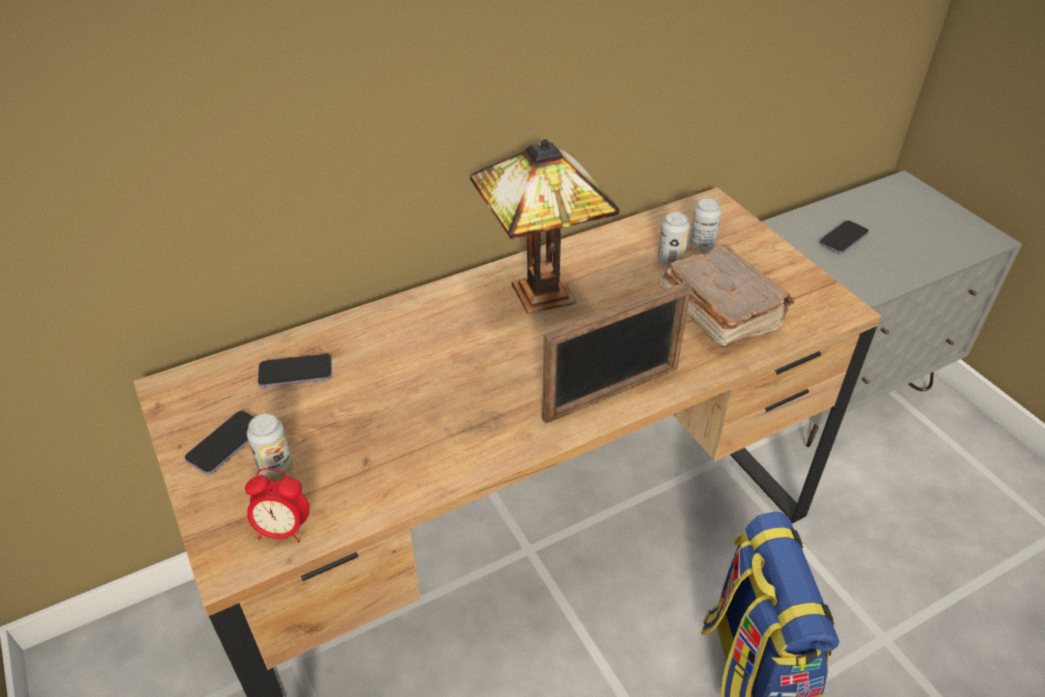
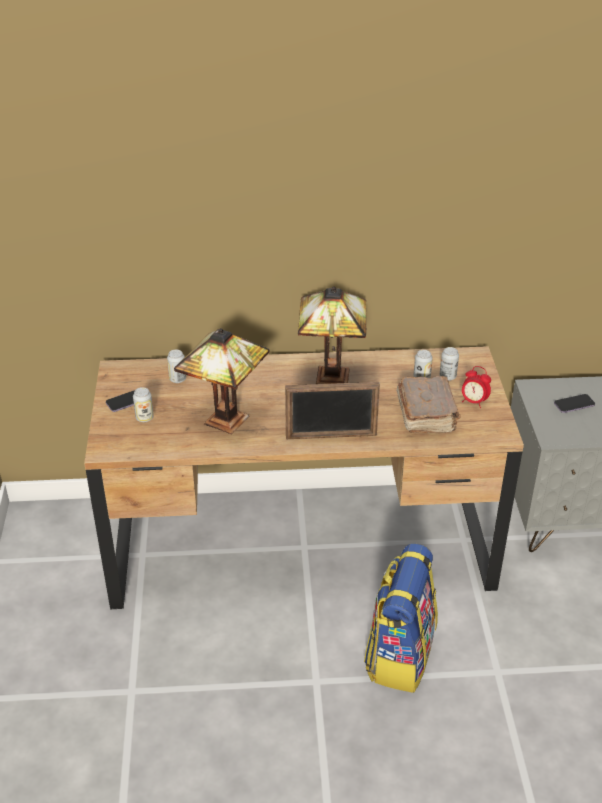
camera: 25 degrees right, 5 degrees down
(283, 530) = (133, 445): alarm clock -> alarm clock (473, 402)
(295, 373) = (177, 379): phone -> can
(428, 426) = (226, 422): none -> table lamp

